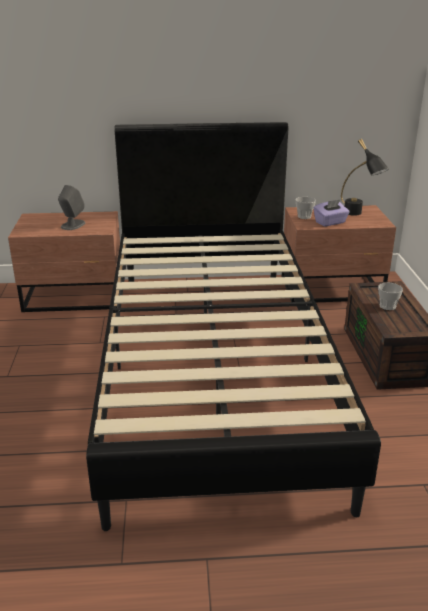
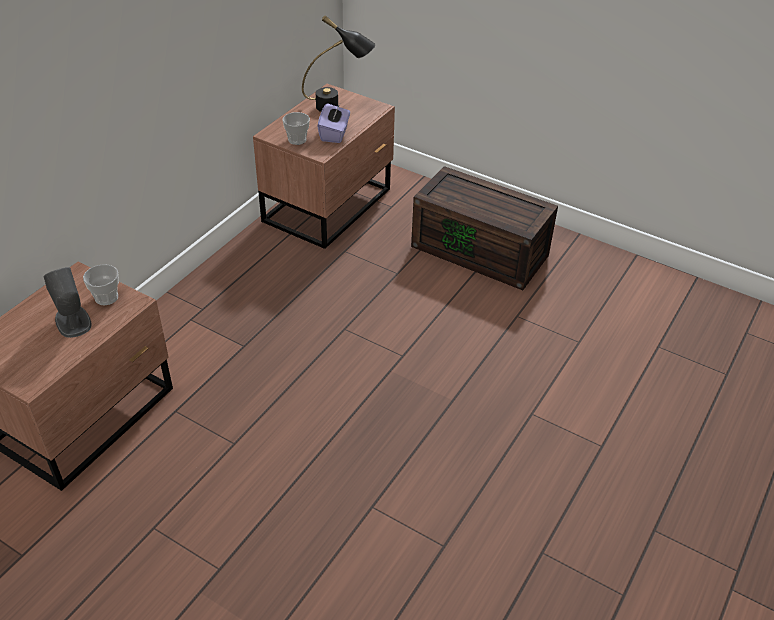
camera: 55 degrees left, 15 degrees up
(214, 367) = (384, 374): black bed -> none
(387, 306) = (479, 203): cup -> cup (106, 297)

